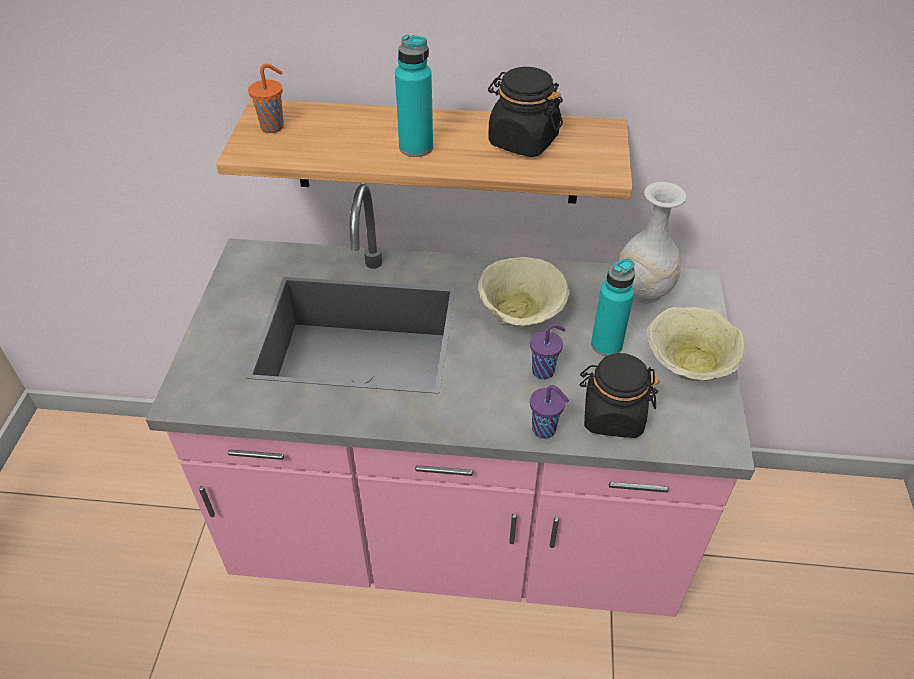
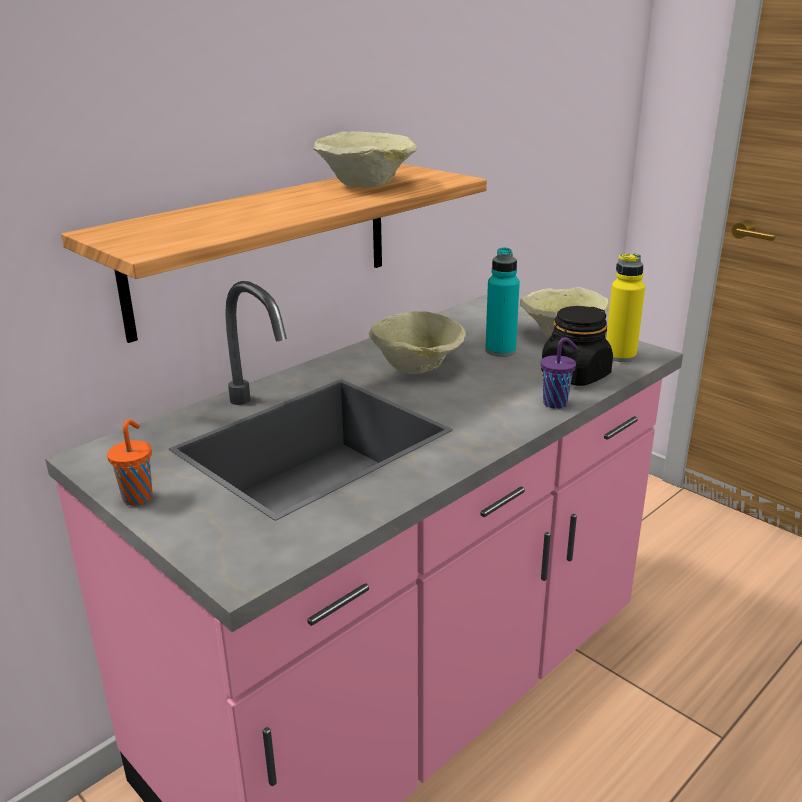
camera: 50 degrees left, 20 degrees down
(274, 127) = (137, 234): orange cup -> orange cup (138, 497)
(416, 147) = (299, 206): turquoise bottle -> none
(522, 141) = (367, 184): black jar -> beige bowl
(544, 371) = (493, 380): purple cup -> none
(642, 291) = (466, 320): white vase -> none
(690, 427) = (620, 356): none -> yellow bottle

